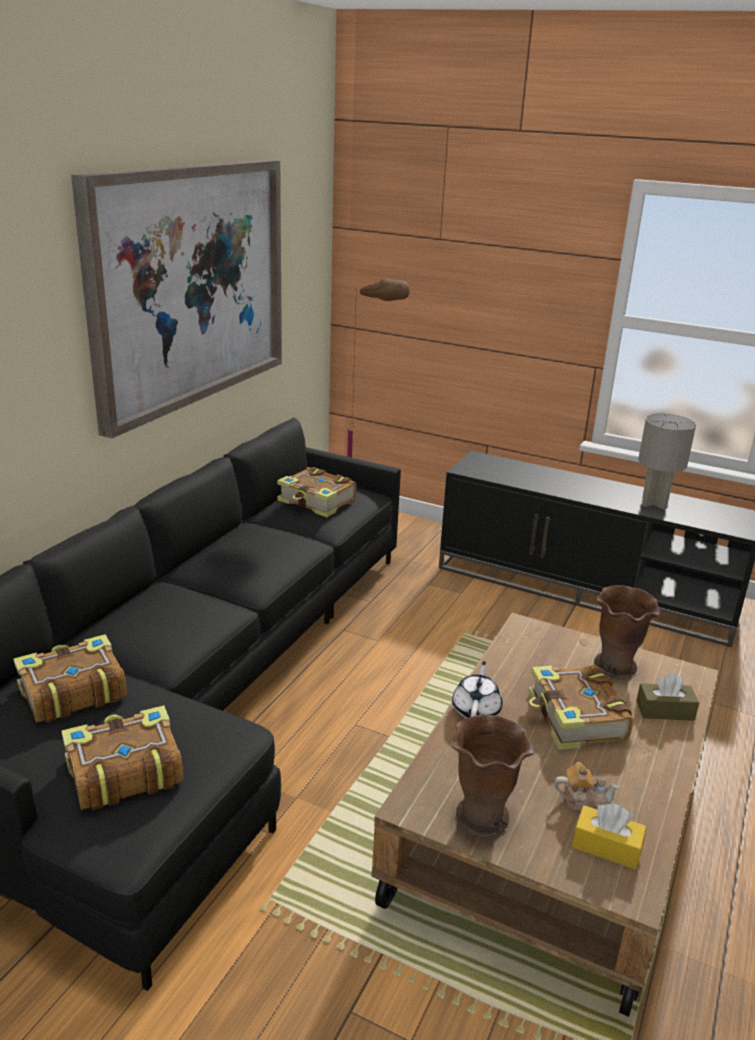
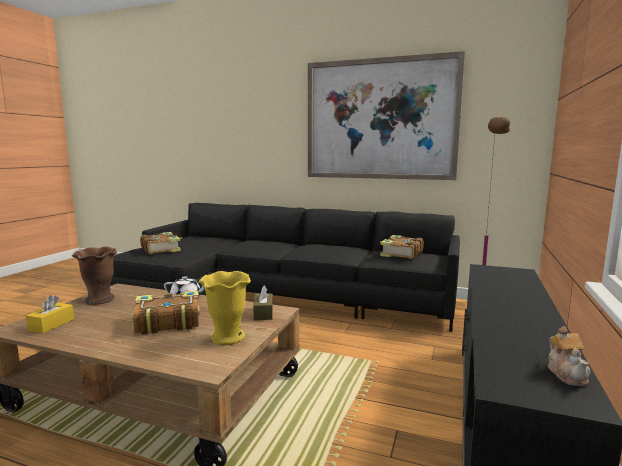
camera: 85 degrees right, 15 degrees down
(71, 691) = (210, 241): book -> none
(583, 801) = (91, 321): teapot -> teapot (567, 373)
(615, 666) = (227, 338): brown vase -> yellow vase
(654, 503) = (521, 335): grey table lamp -> none
(665, 711) = (164, 352): brown tissue box -> brown tissue box (263, 313)

